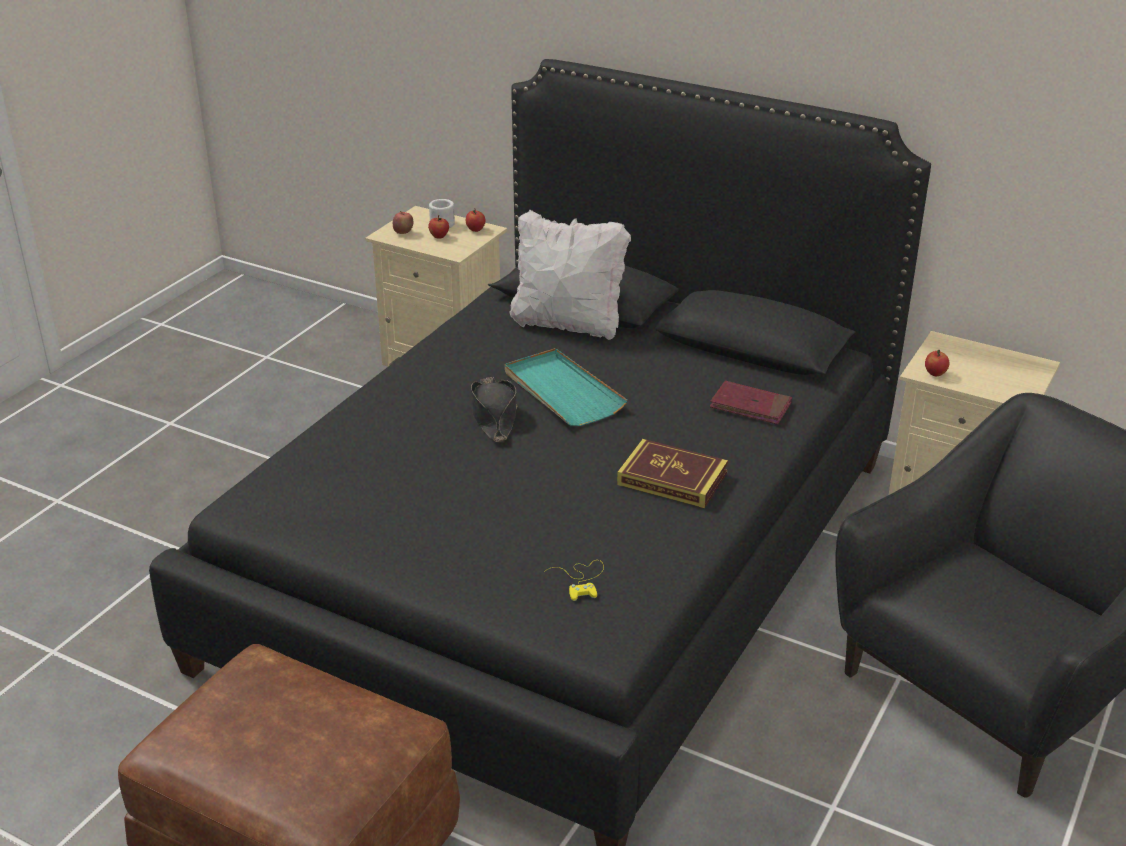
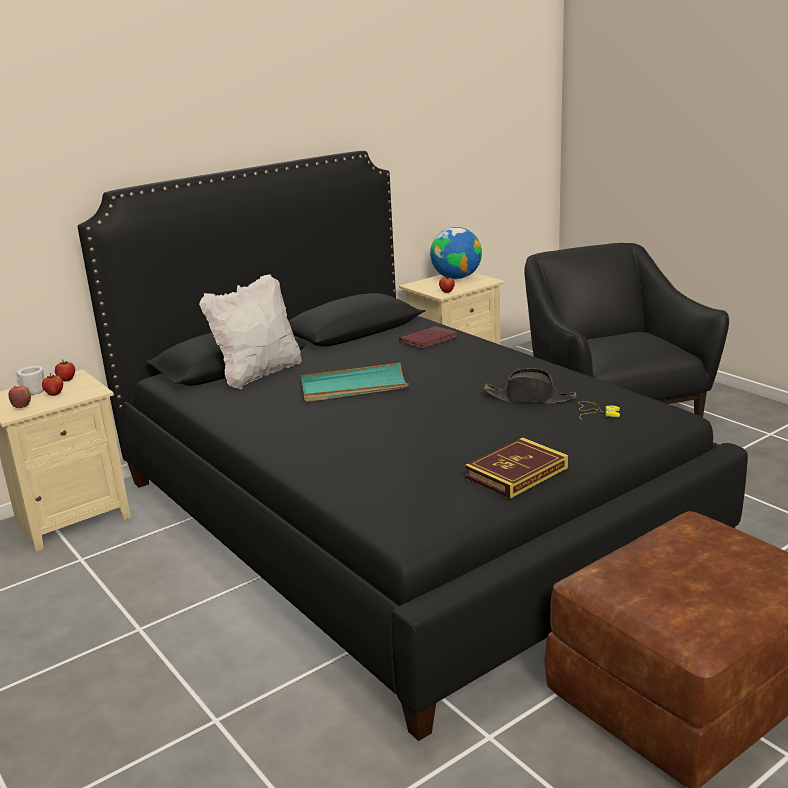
camera: 65 degrees left, 10 degrees down
(494, 416) = (364, 412): black hat -> black hat (530, 398)
(672, 479) = (495, 371): book -> book (516, 473)
(1008, 367) = (456, 278): none -> globe

